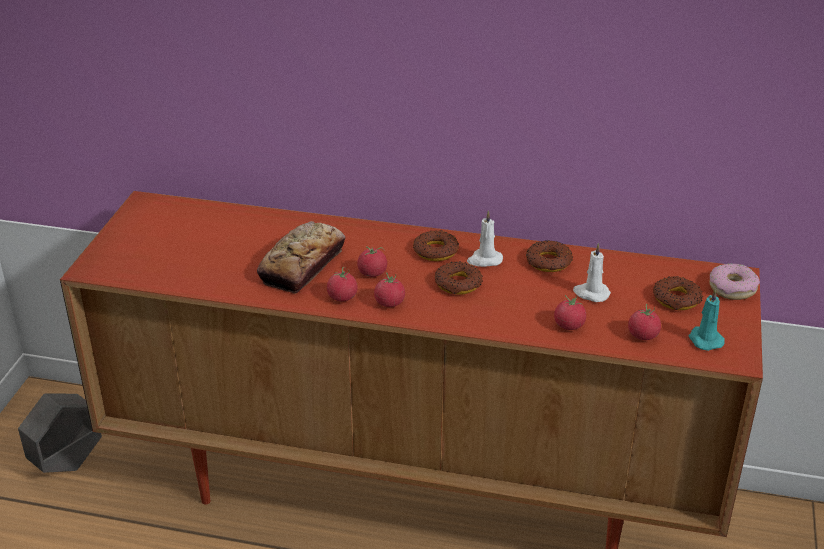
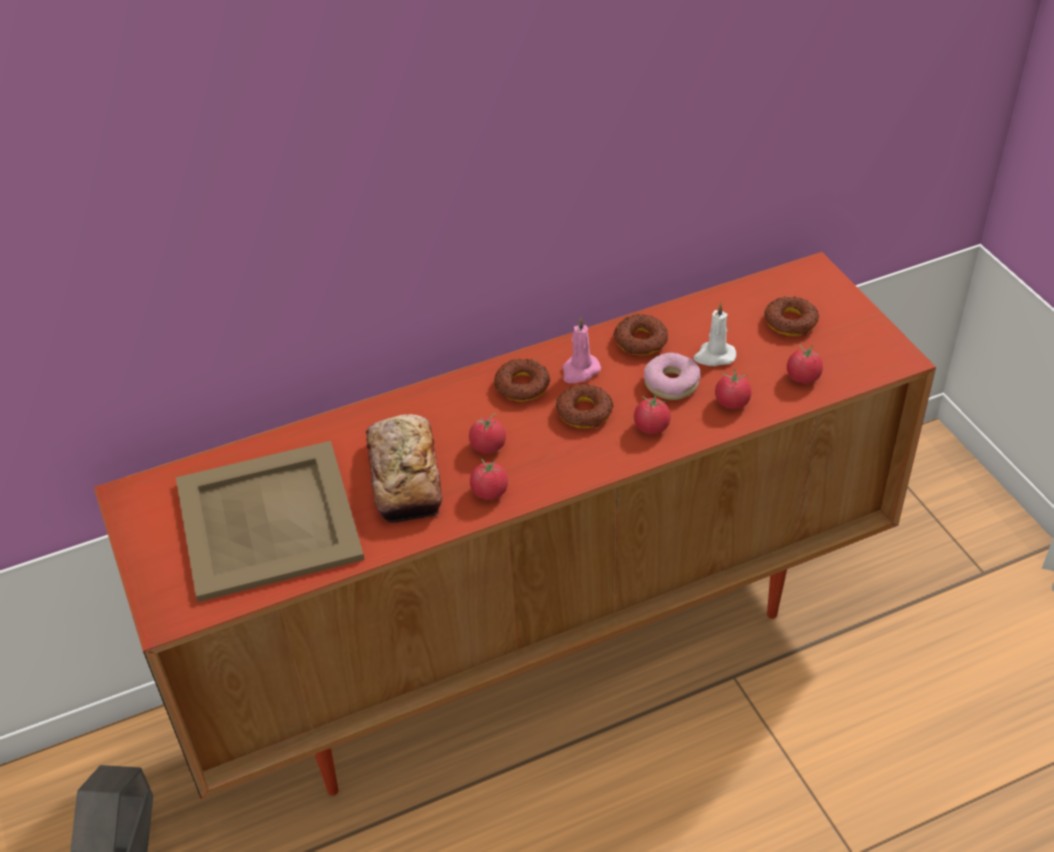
camera: 35 degrees left, 10 degrees up
(200, 250) = (270, 520): none -> beige tray
(389, 303) = (543, 471): tomato -> tomato (651, 427)
(484, 260) = (580, 371): white candle -> pink candle
(704, 339) = (855, 353): turquoise candle -> none
(732, 288) = (823, 285): donut -> donut (671, 383)

